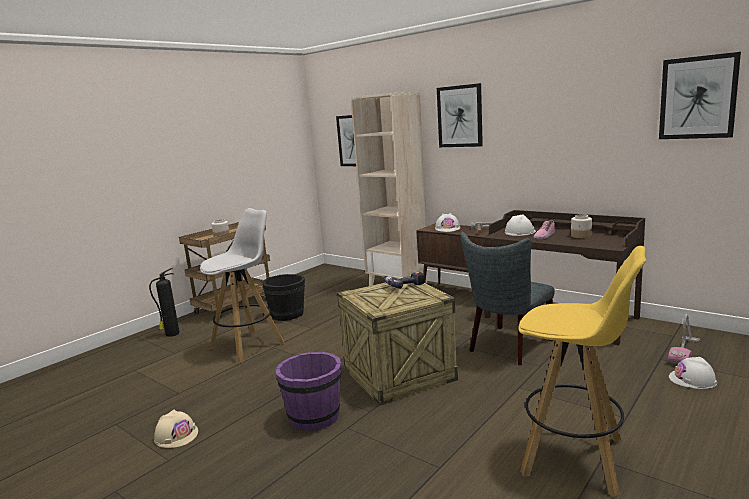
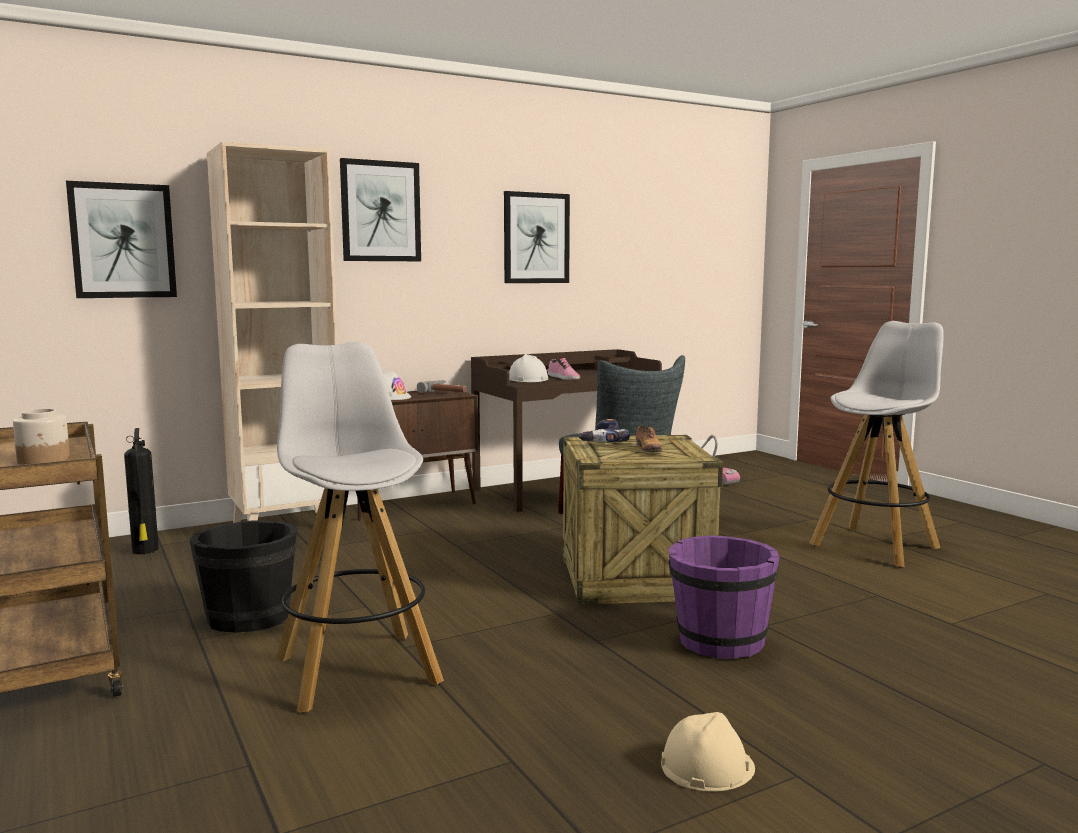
camera: 70 degrees left, 5 degrees down
(171, 334) = (86, 768): fire extinguisher -> fire extinguisher (145, 551)
(394, 297) = (648, 449): none -> shoe
(575, 457) = (875, 546): yellow stool -> white stool
(581, 236) = (592, 374): jar -> none
(692, 379) = (761, 488): white hard hat -> none
(697, 98) = (653, 217): picture -> picture (536, 238)

